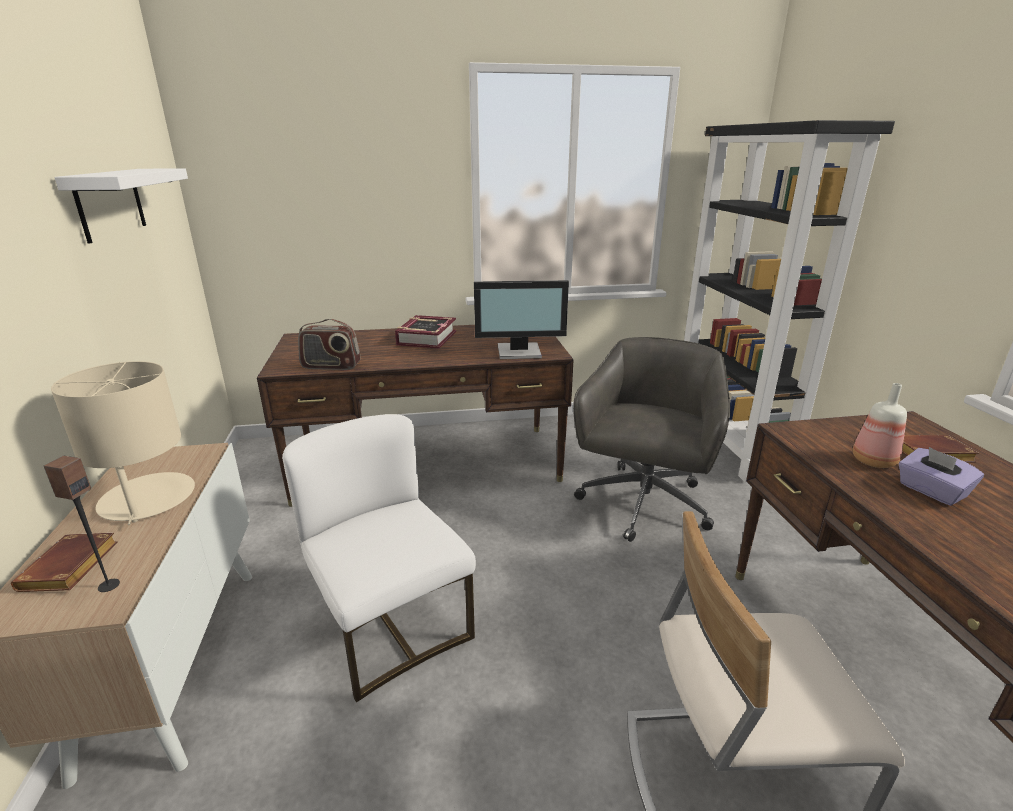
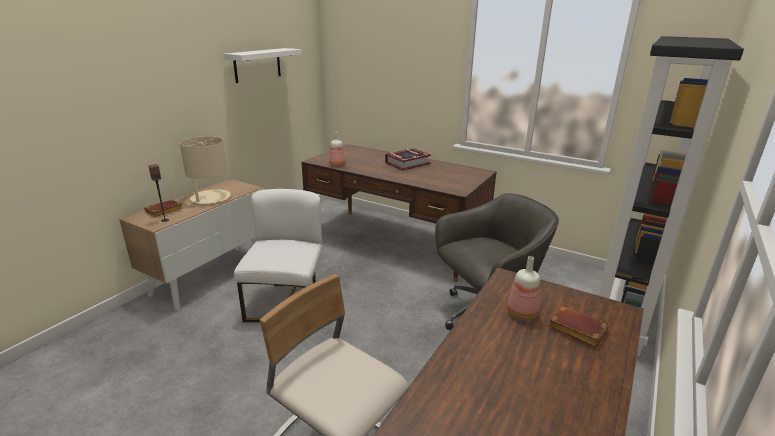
camera: 40 degrees right, 0 degrees up
(331, 366) = (337, 165): radio -> bottle
(520, 352) = (441, 184): monitor -> none
(931, 491) = (518, 341): purple tissue box -> none

